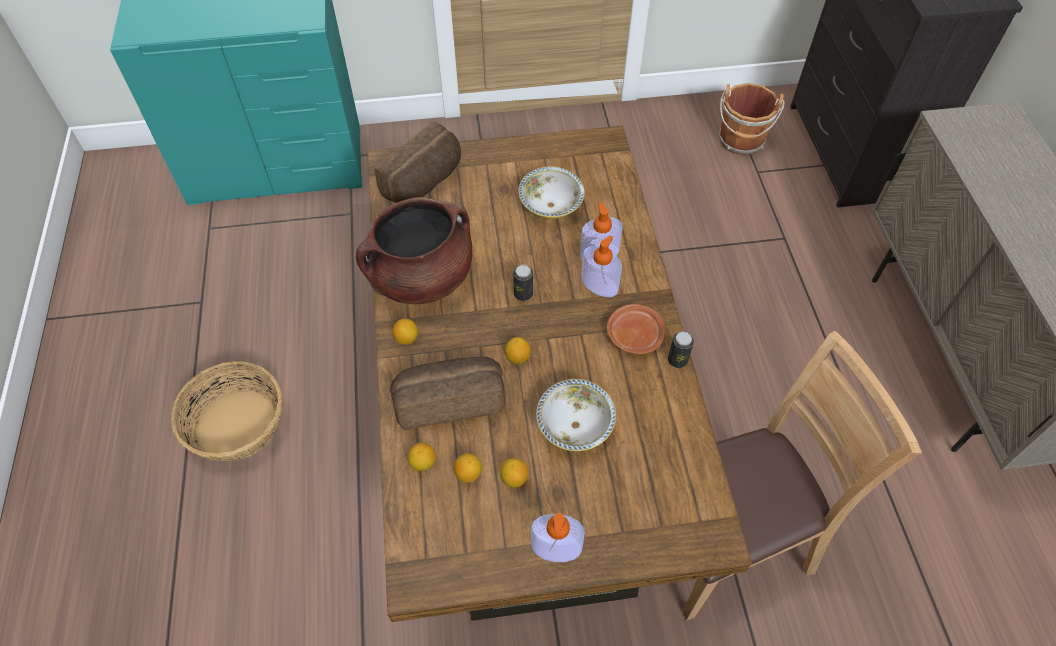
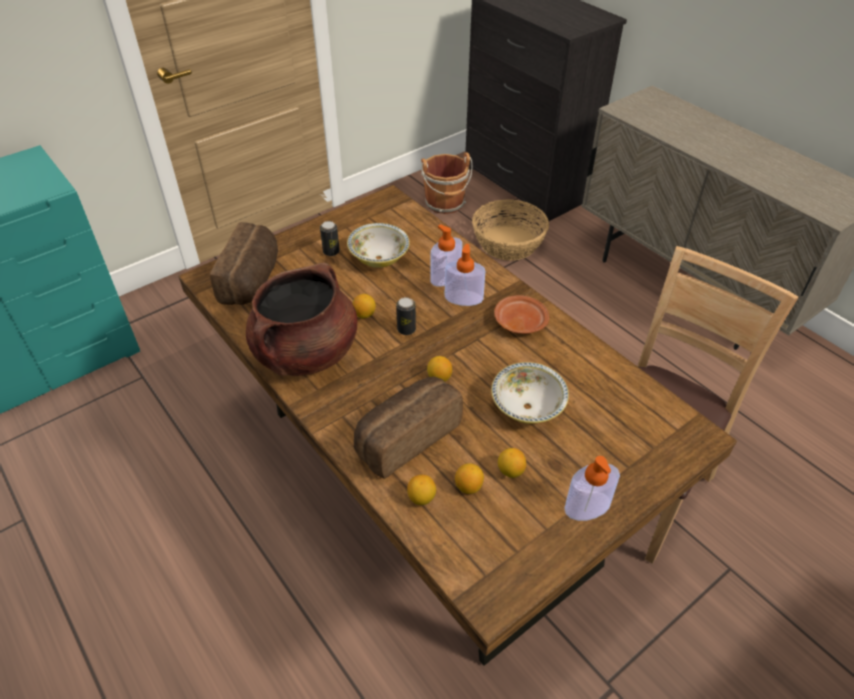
camera: 30 degrees left, 10 degrees down
(237, 426) = (136, 615): basket -> basket (508, 243)
(407, 338) = (329, 406): lemon -> lemon (364, 314)
(677, 360) = (566, 325): can -> can (331, 252)

